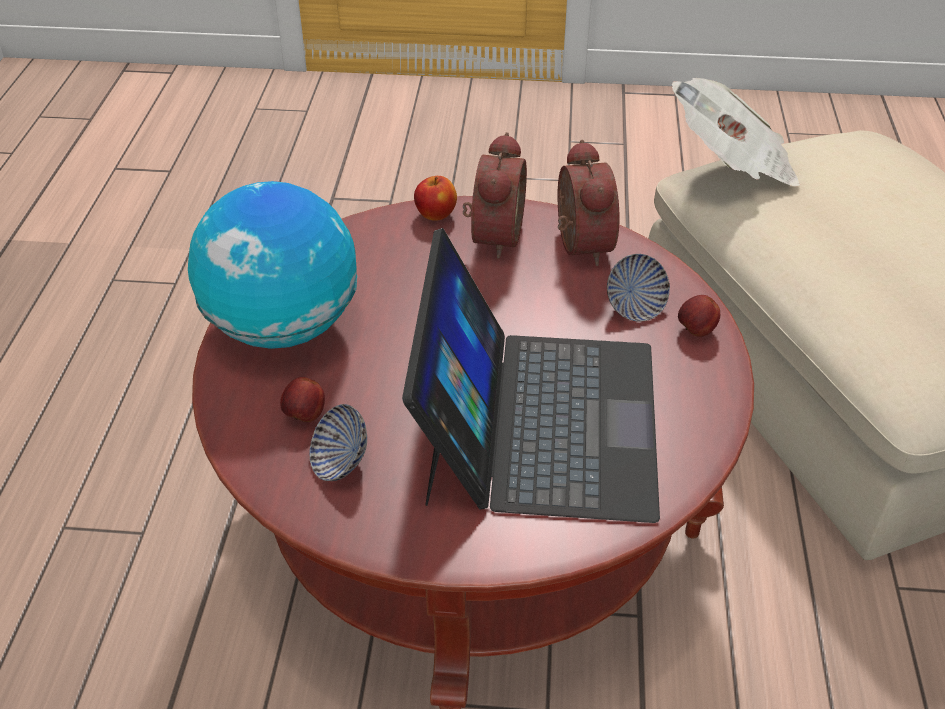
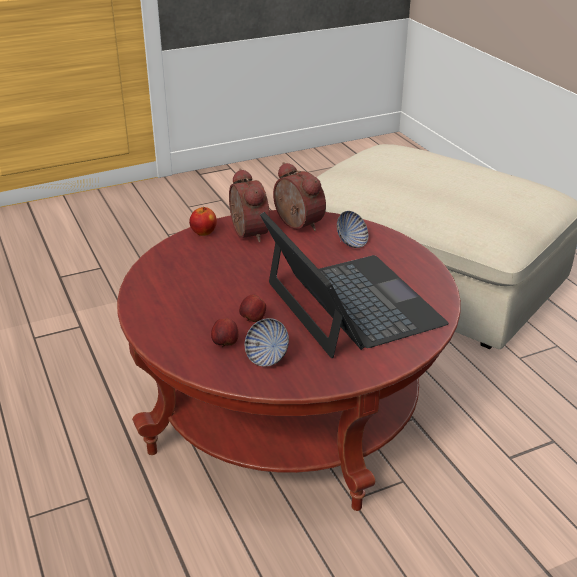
camera: 30 degrees left, 10 degrees down
(283, 328) = (169, 309): globe -> none
(696, 331) = (390, 243): apple -> apple (253, 319)
(732, 164) = (334, 171): newspaper -> none

